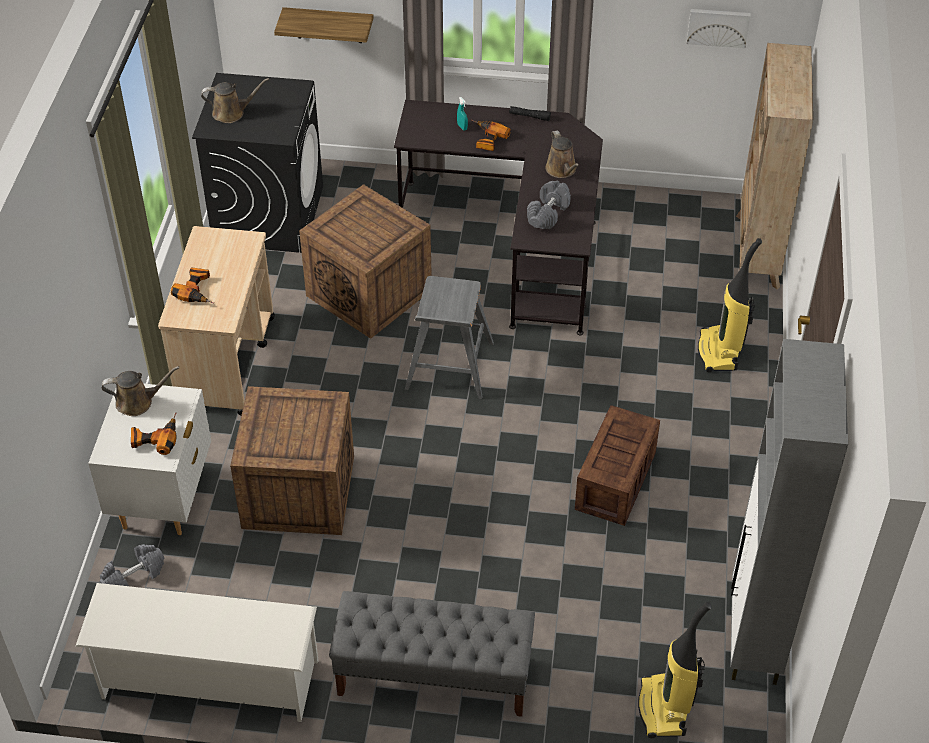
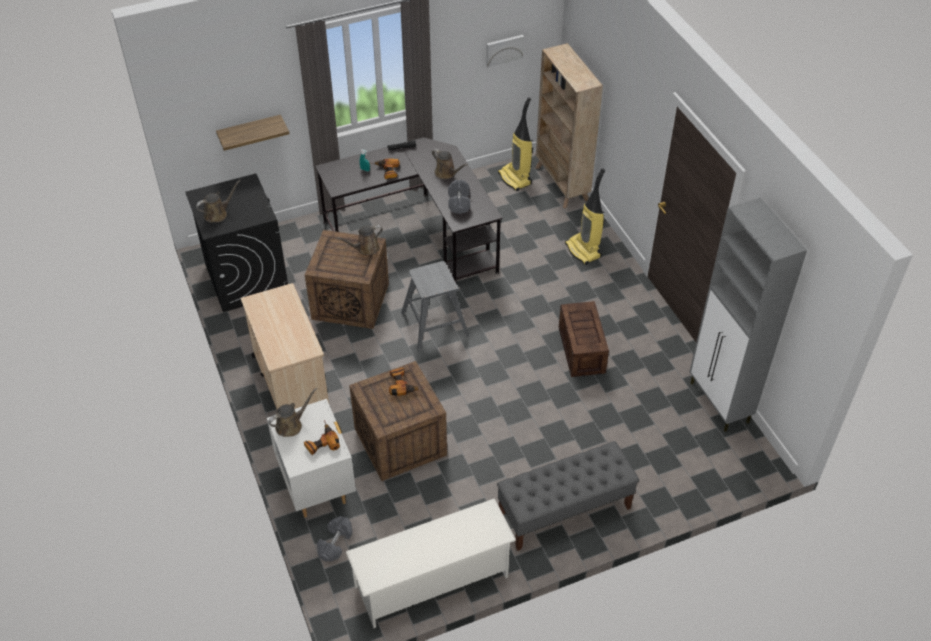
camera: 30 degrees left, 0 degrees up
(198, 290) = (277, 337): power drill -> power drill (403, 384)
(396, 227) = (365, 248): none -> brown watering can
(664, 709) = (702, 465): vacuum cleaner -> vacuum cleaner (515, 178)

